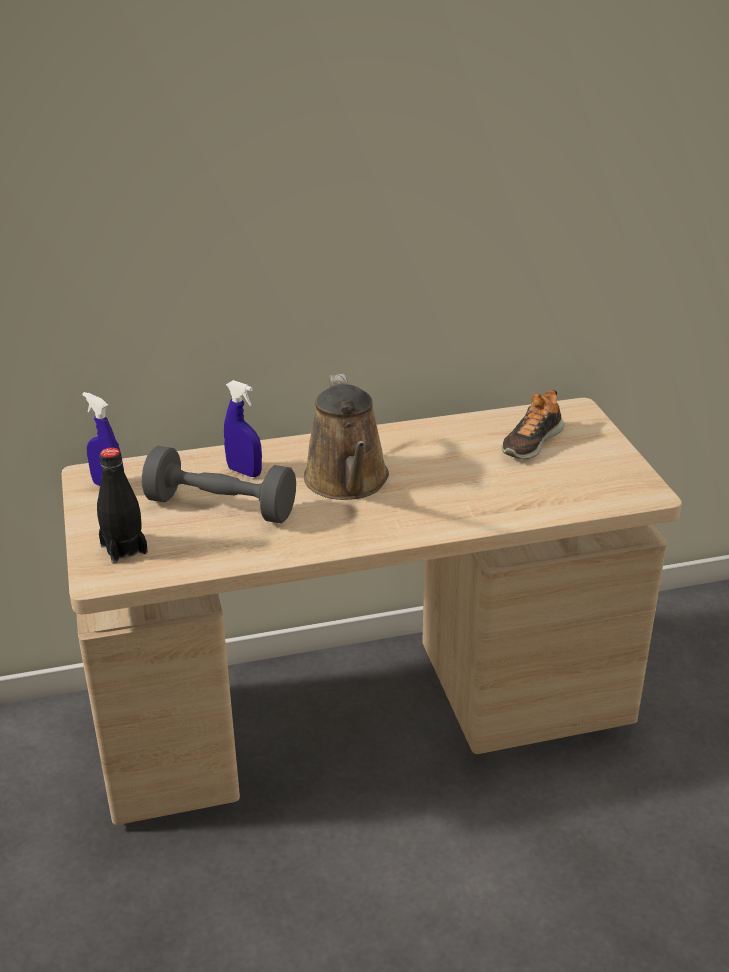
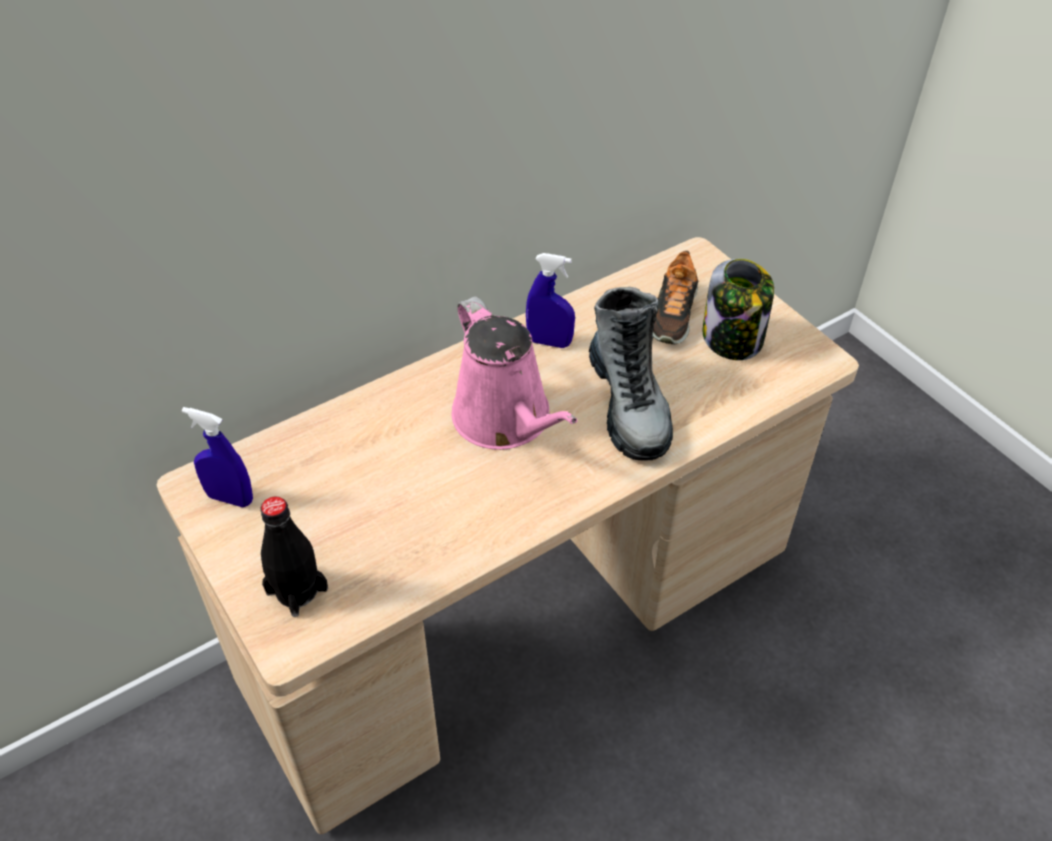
camera: 20 degrees left, 15 degrees up
(221, 507) = (380, 495): grey dumbbell -> none
(244, 472) = (381, 433): blue spray bottle -> blue spray bottle (549, 342)
(348, 482) = (506, 420): brown watering can -> pink watering can
(456, 491) = (628, 404): none -> boot
(575, 466) = (733, 339): none -> jar

